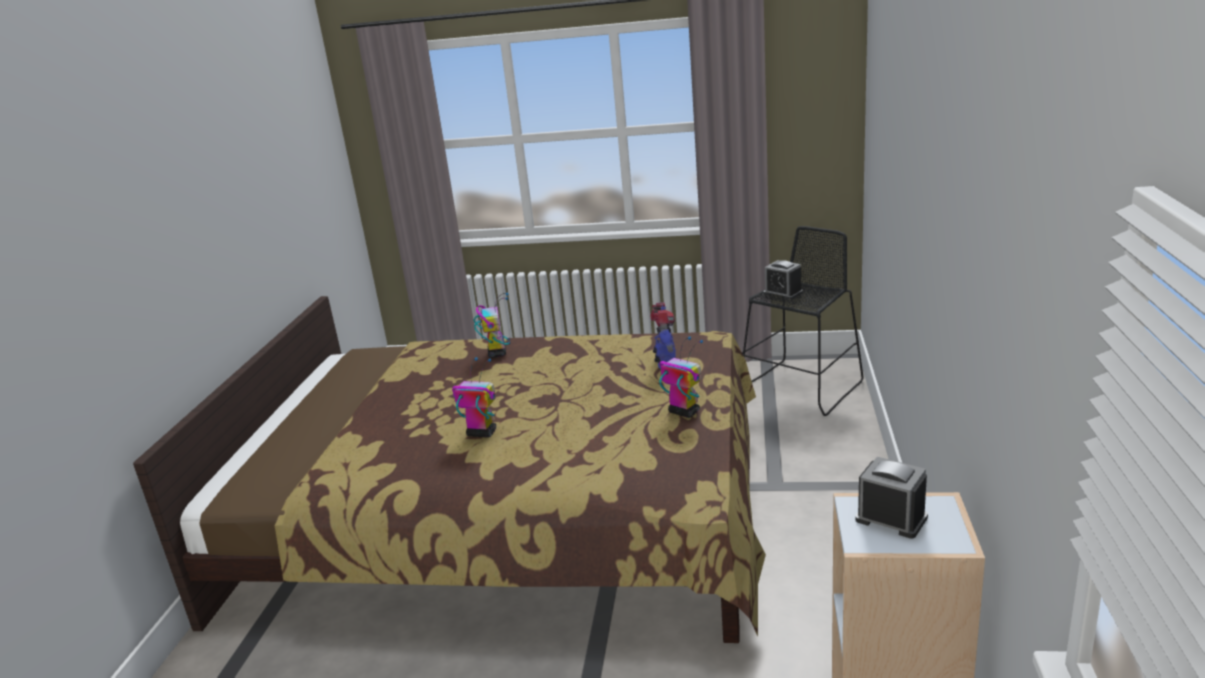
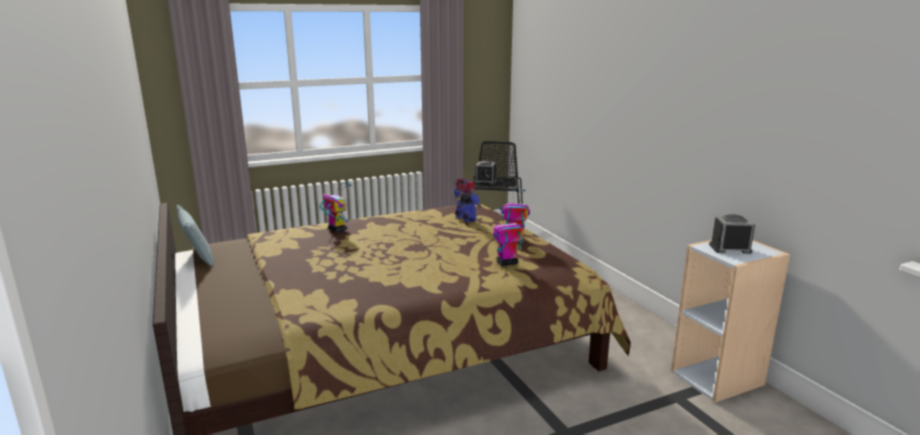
camera: 35 degrees left, 5 degrees down
(338, 364) = (197, 255): none -> blue pillow
(481, 433) = (396, 271): toy robot -> toy robot (506, 263)

